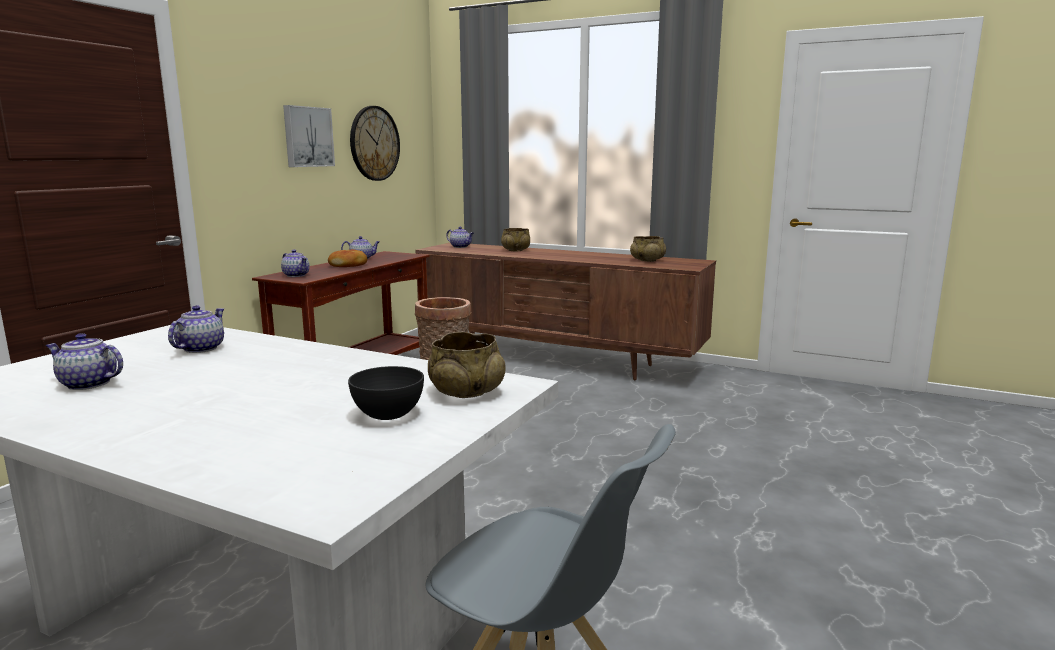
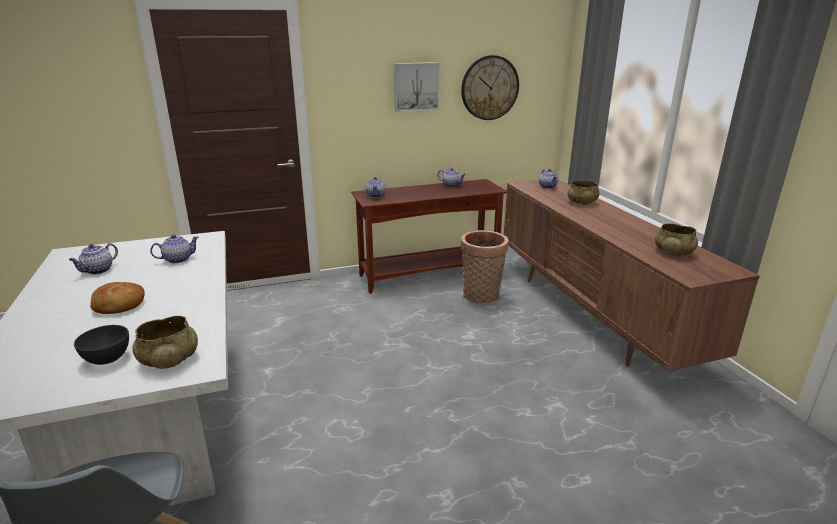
camera: 45 degrees right, 10 degrees up
(87, 384) = (97, 270): teapot -> teapot turned 120 degrees counterclockwise
(349, 265) = (427, 192): bread -> bread (119, 305)

